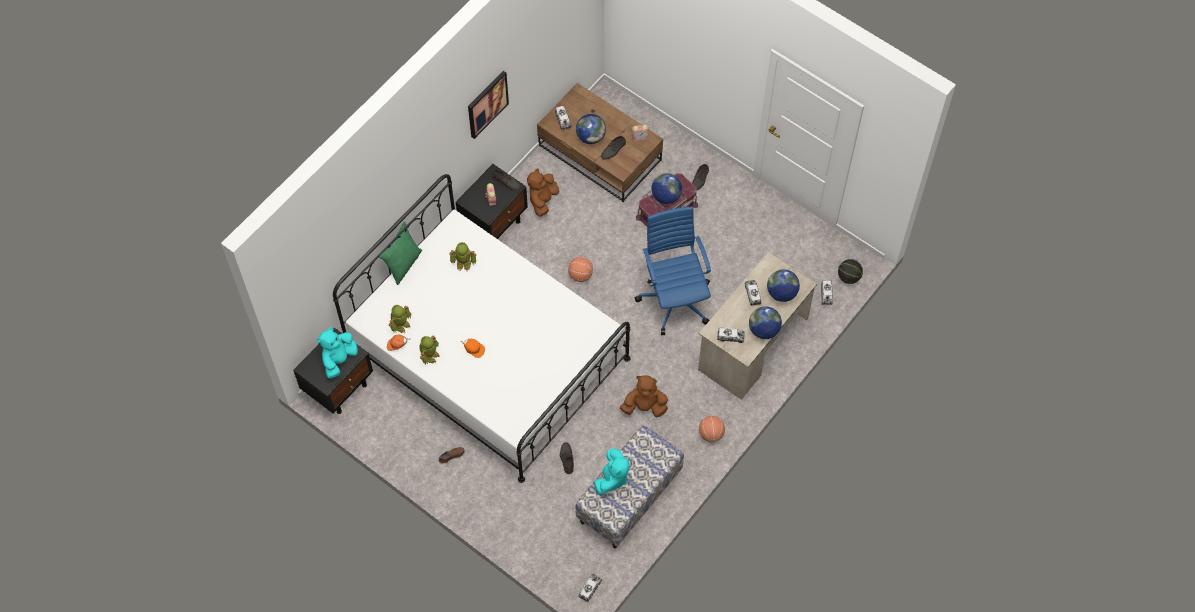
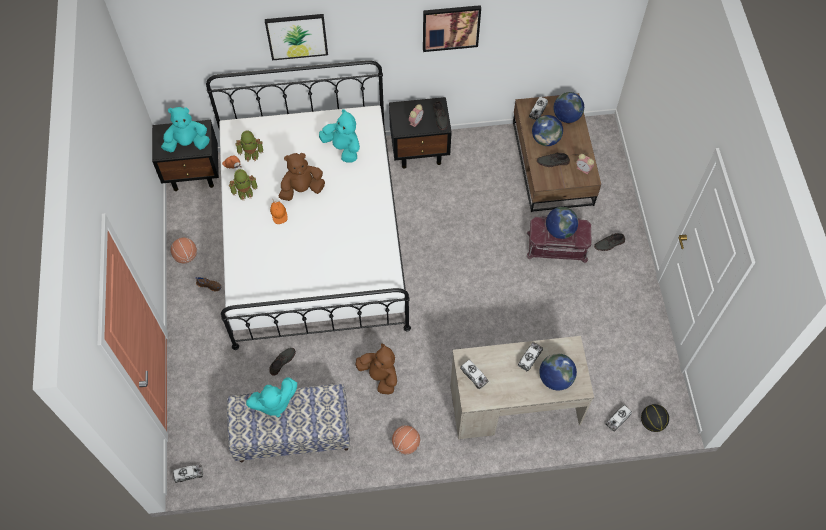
camera: 45 degrees right, 0 degrees up
(388, 199) = (297, 36): none -> picture
(403, 264) = (301, 114): green pillow -> none
(464, 263) = (343, 148): toy robot -> turquoise plush toy
(543, 200) = (473, 163): brown plush toy -> brown plush toy (302, 189)
(580, 275) = (441, 238): basketball -> basketball (186, 256)
(675, 298) = (492, 316): blue office chair -> none
(763, 330) = (507, 395): globe -> globe (566, 116)

